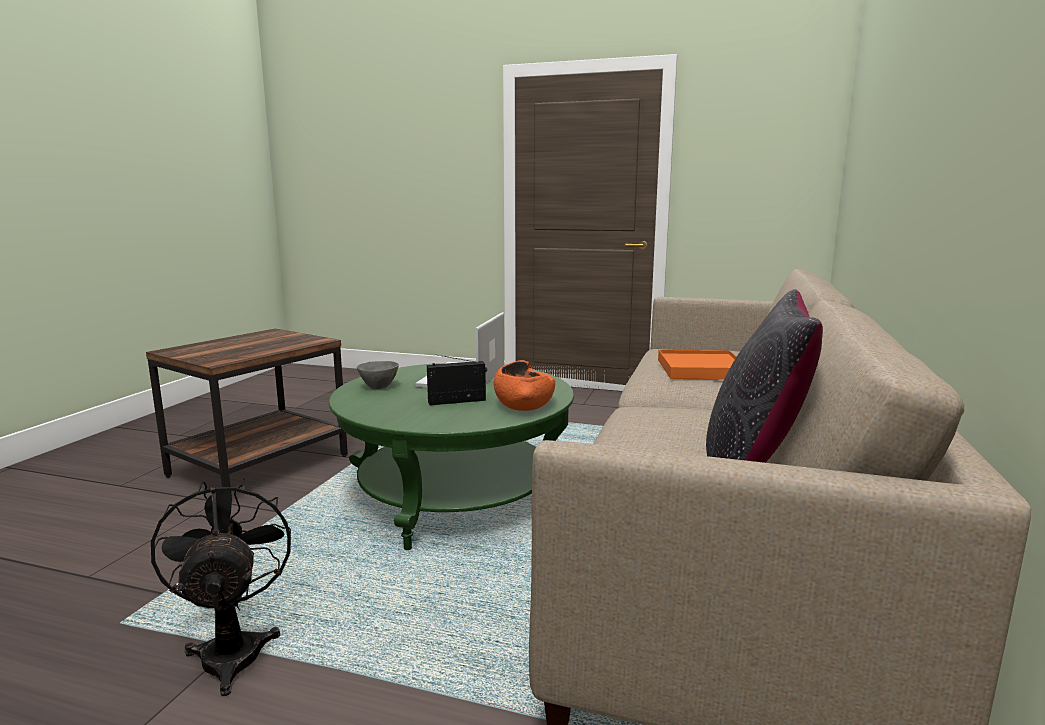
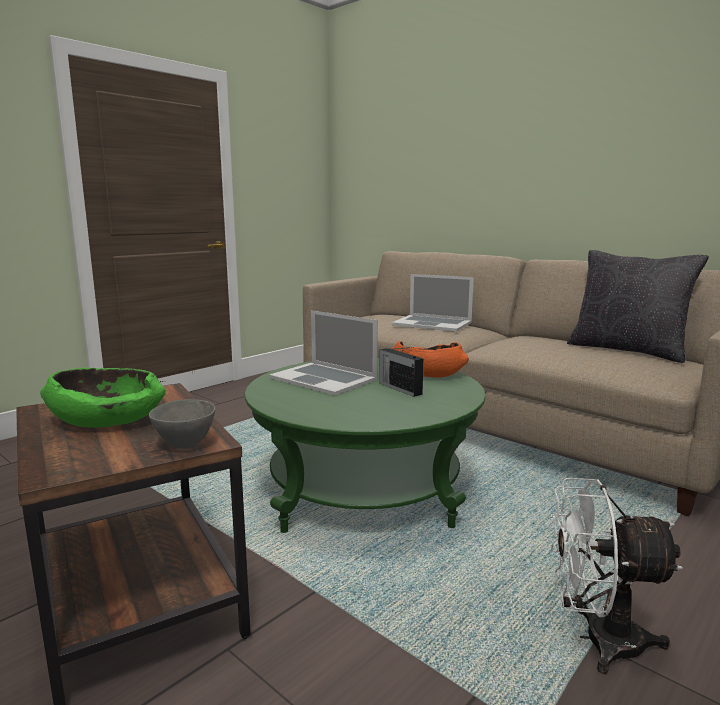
camera: 65 degrees left, 0 degrees up
(233, 649) = (597, 640): black fan -> white fan
(254, 342) = (107, 420): none -> green bowl
(378, 387) = (317, 407): grey bowl -> grey bowl (184, 444)
(458, 401) = (399, 388): radio -> radio turned 45 degrees counterclockwise
(701, 369) = (432, 323): orange tray -> laptop

